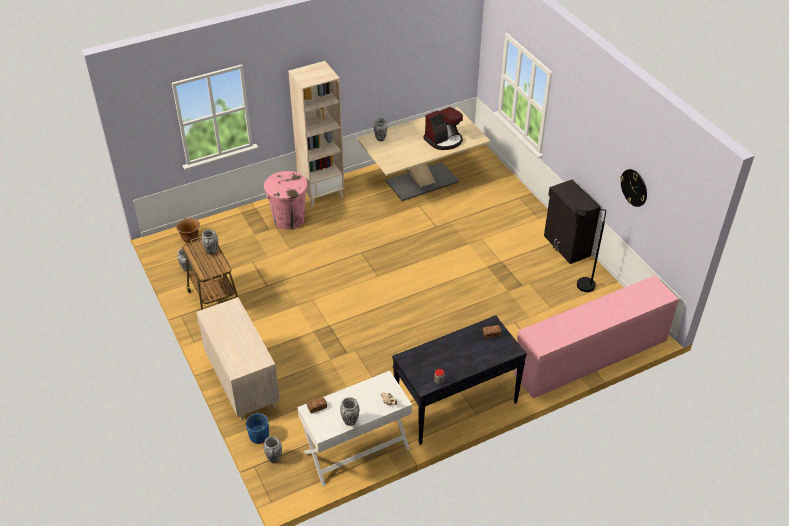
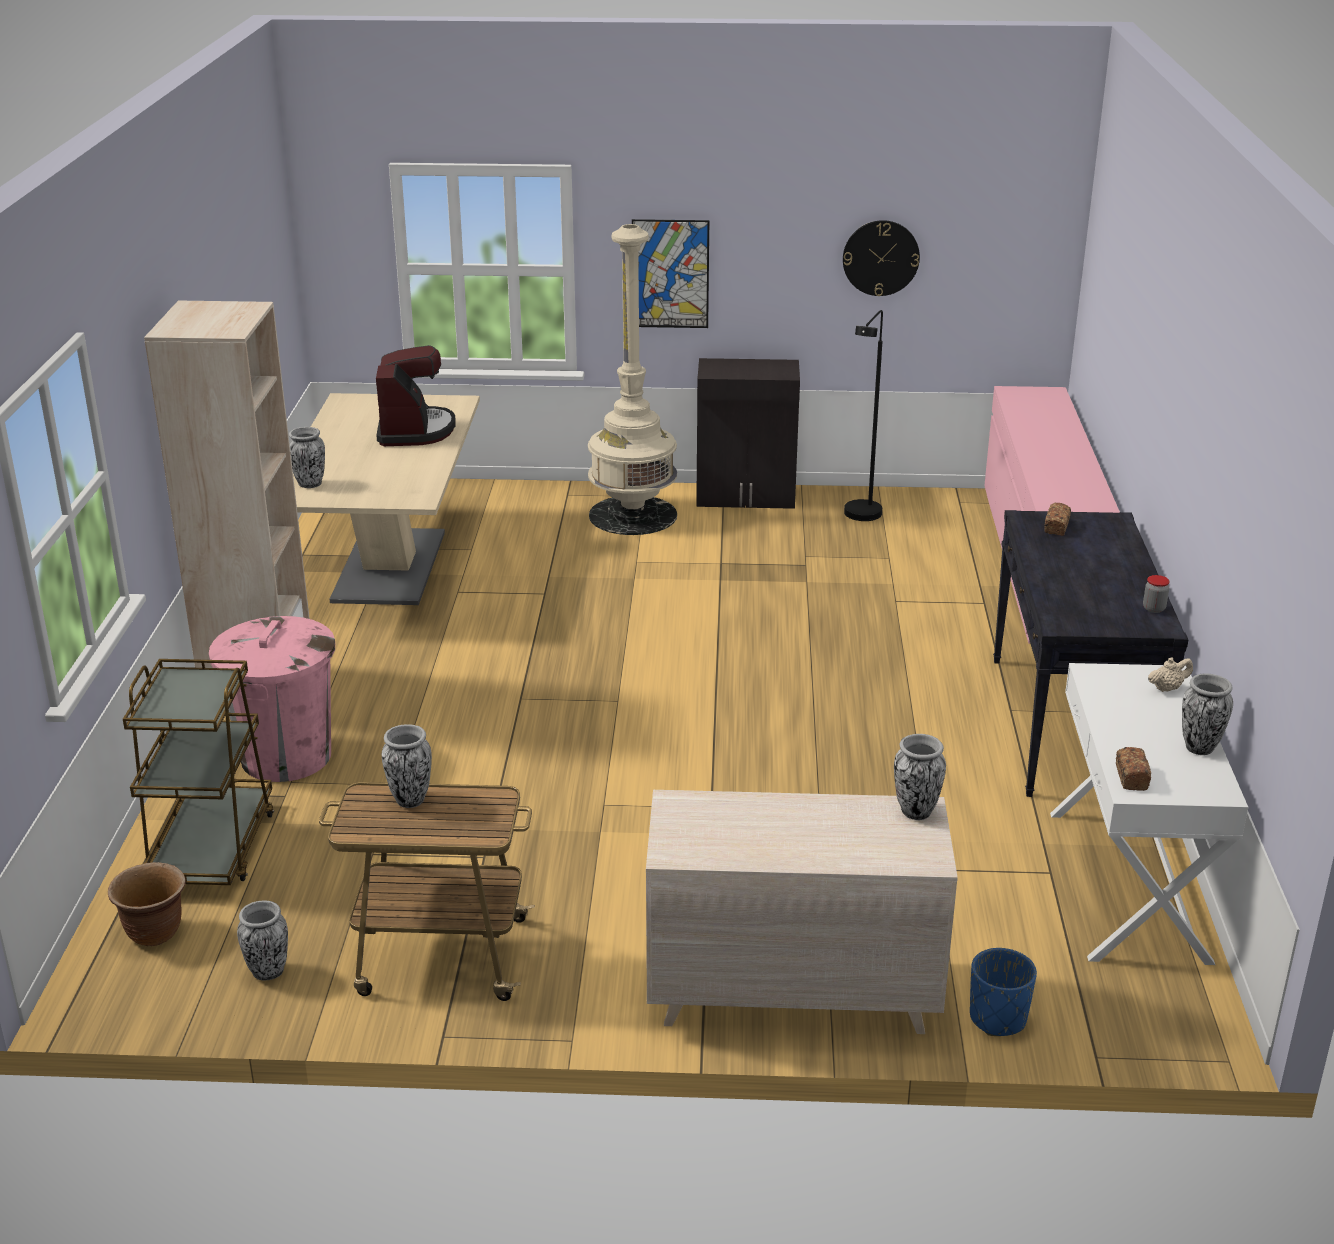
camera: 60 degrees left, 15 degrees down
(233, 229) = (211, 848): none -> brown cart
(274, 458) = (1087, 1015): vase -> vase (915, 811)
(518, 222) = (633, 515): none -> beige floor lamp
(571, 138) = (670, 274): none -> picture

